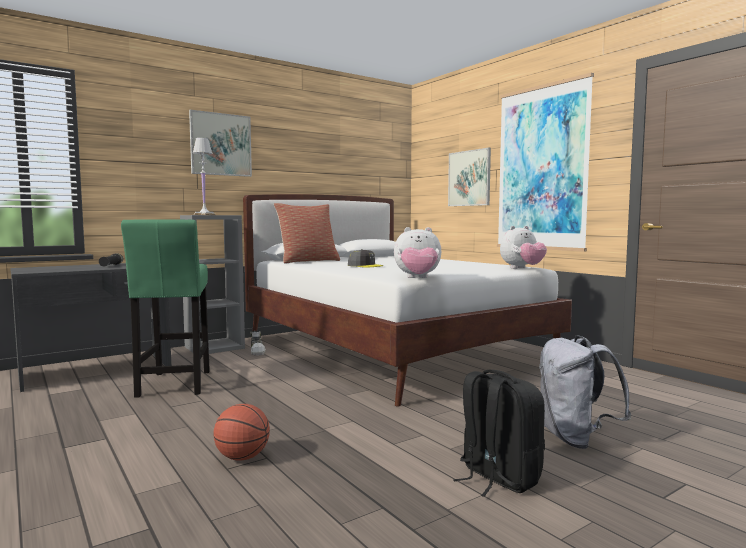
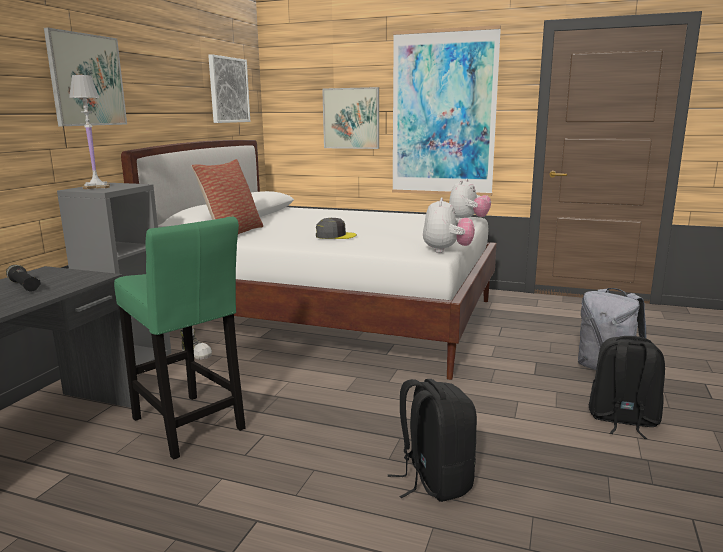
camera: 35 degrees left, 10 degrees up
(242, 457) = (434, 480): basketball -> black backpack
(368, 157) = (228, 90): none -> picture
(417, 278) = (446, 250): plush toy -> plush toy turned 45 degrees counterclockwise

